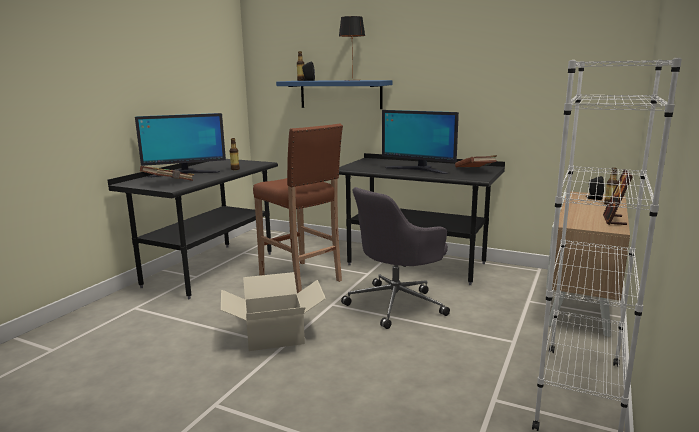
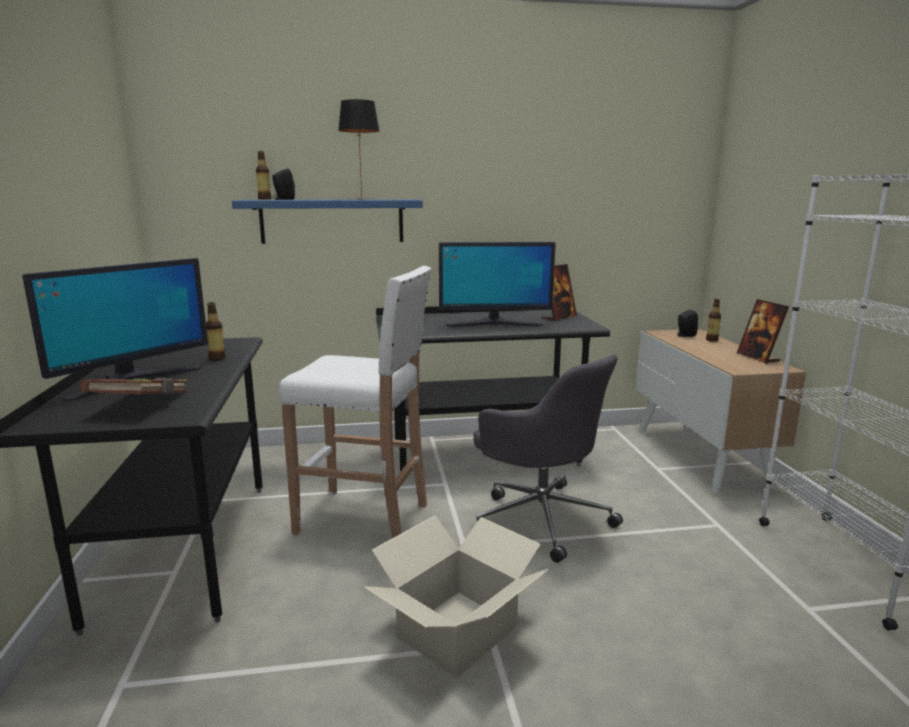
camera: 35 degrees left, 0 degrees up
(301, 278) = (365, 519): brown stool -> white stool
(397, 304) = (541, 517): grey office chair -> grey office chair turned 60 degrees counterclockwise
(475, 170) = (559, 317): brown book -> picture frame

